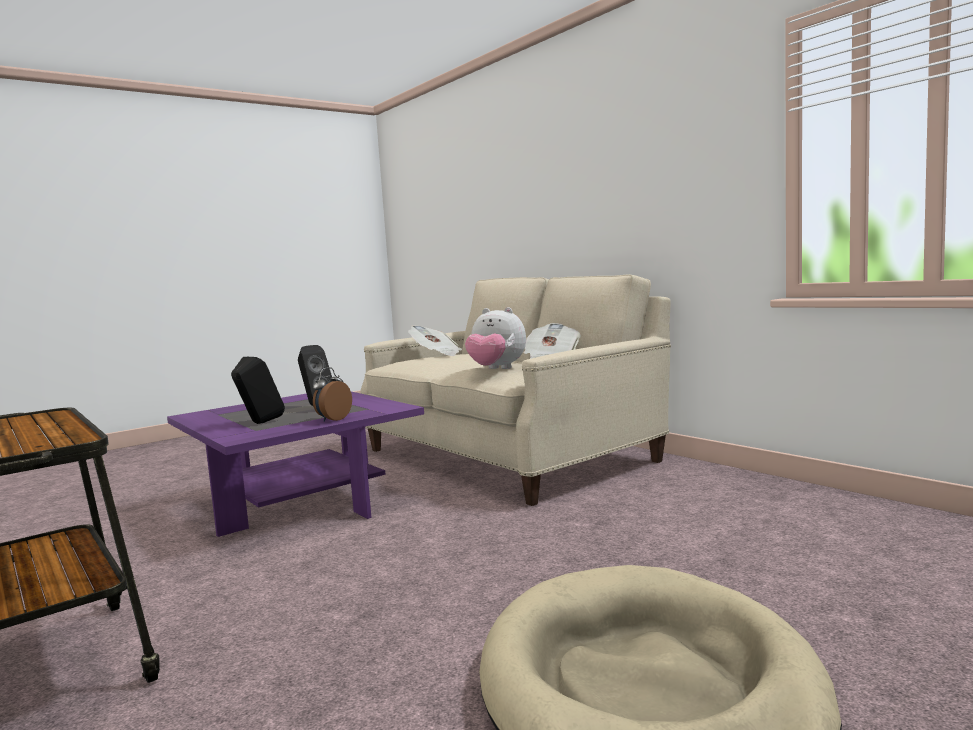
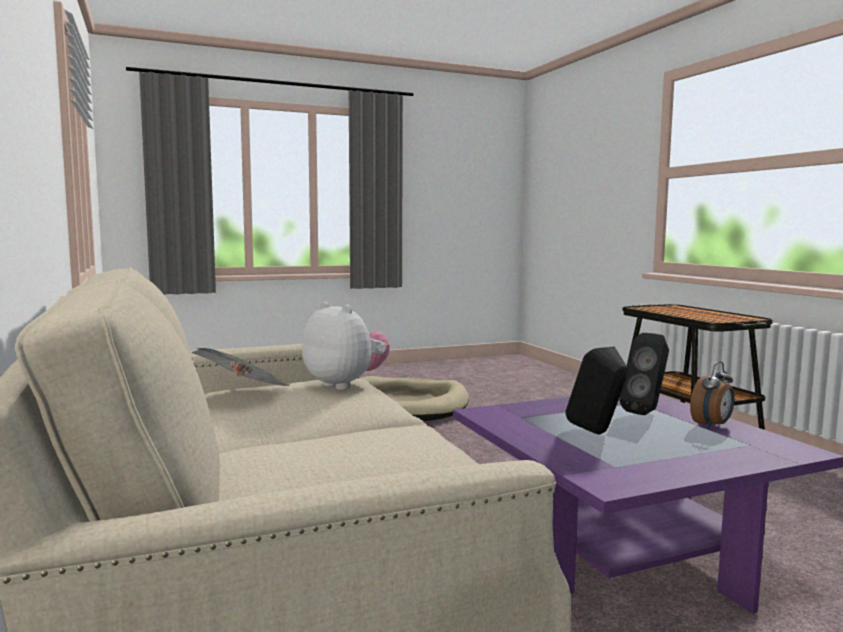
camera: 165 degrees left, 0 degrees up
(332, 419) = (558, 405): alarm clock -> alarm clock (712, 425)
(436, 355) = (359, 474): newspaper -> none

